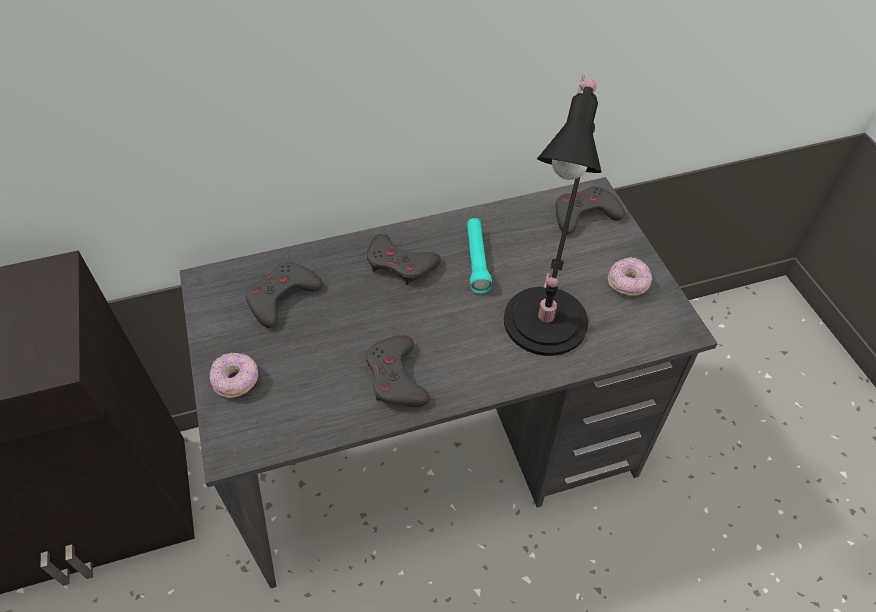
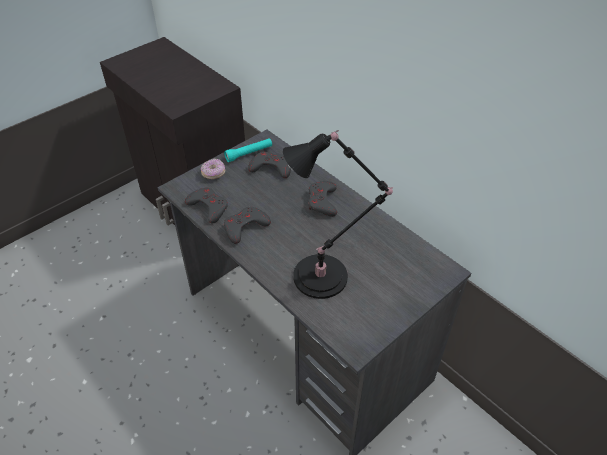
camera: 65 degrees right, 5 degrees down
(477, 260) = (347, 232): turquoise flashlight -> turquoise flashlight (249, 154)
(584, 214) = (424, 271): grey game controller -> grey game controller (208, 207)
(628, 284) = (377, 309): donut -> none

